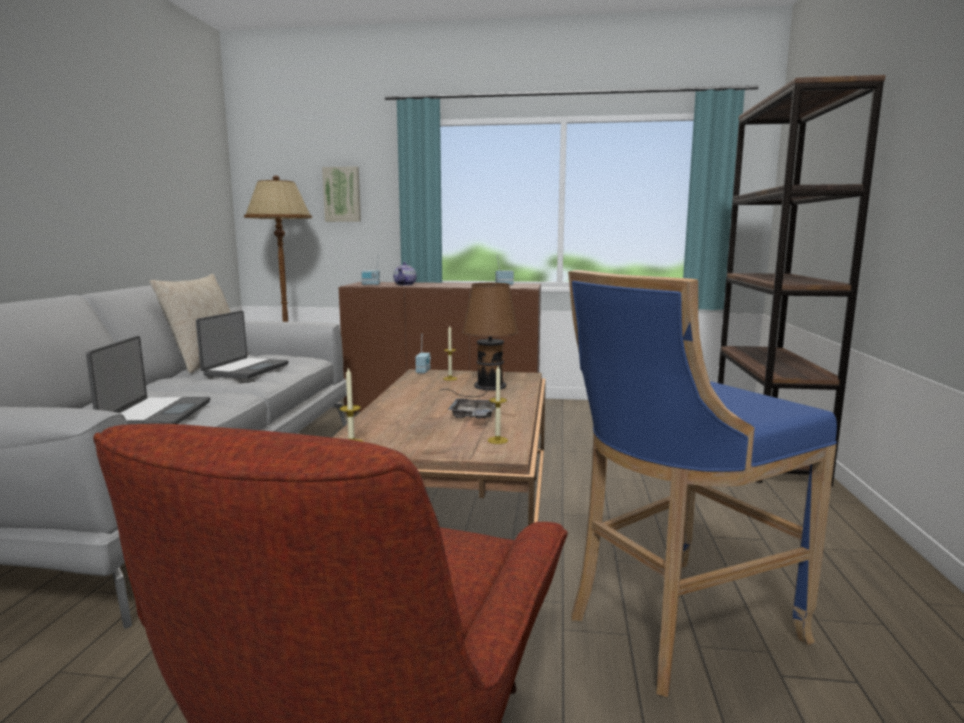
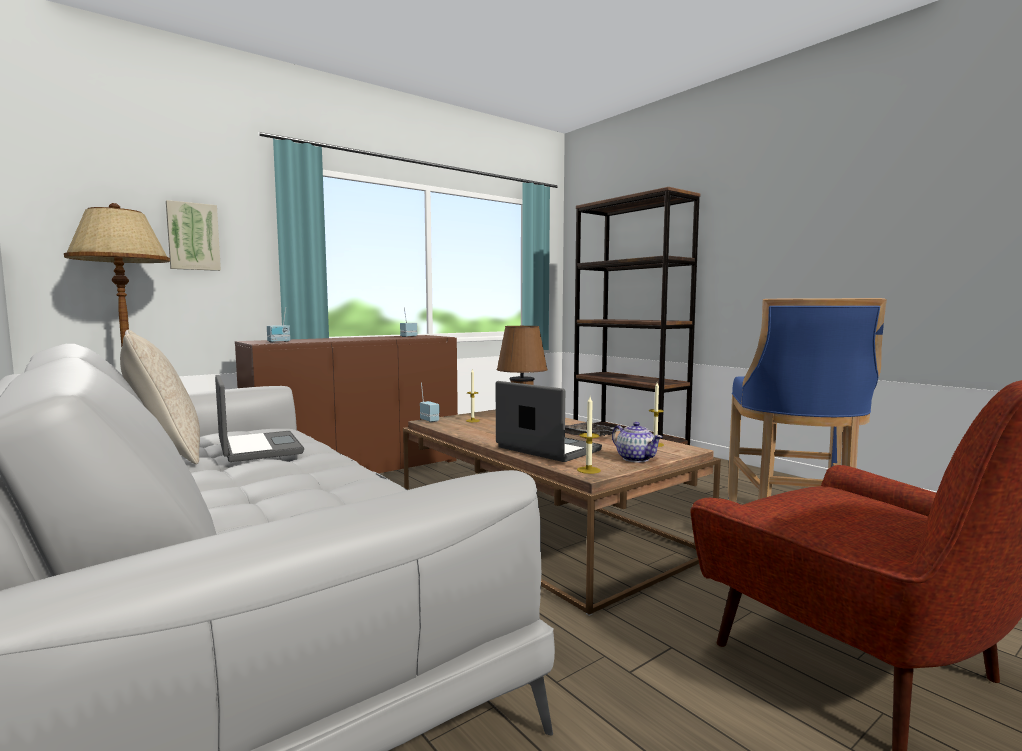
camera: 45 degrees left, 5 degrees down
(155, 414) = (350, 499): laptop -> laptop (546, 449)
(405, 284) = (315, 340): teapot -> teapot (635, 458)

